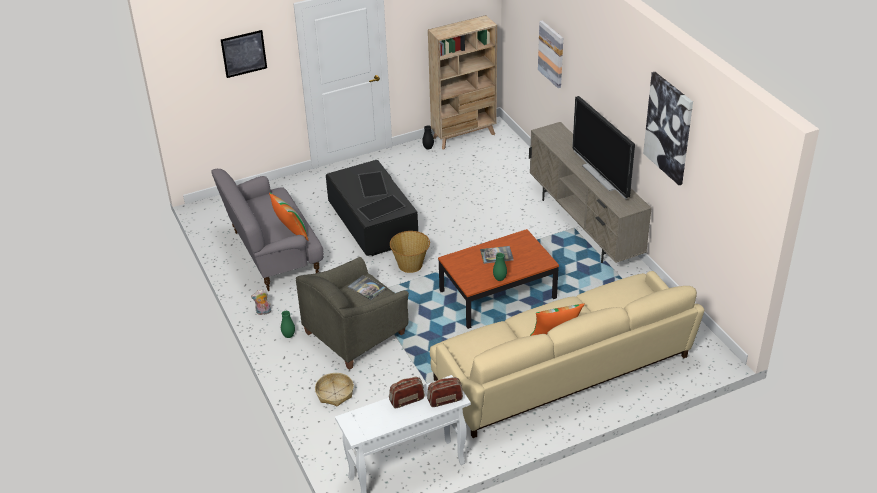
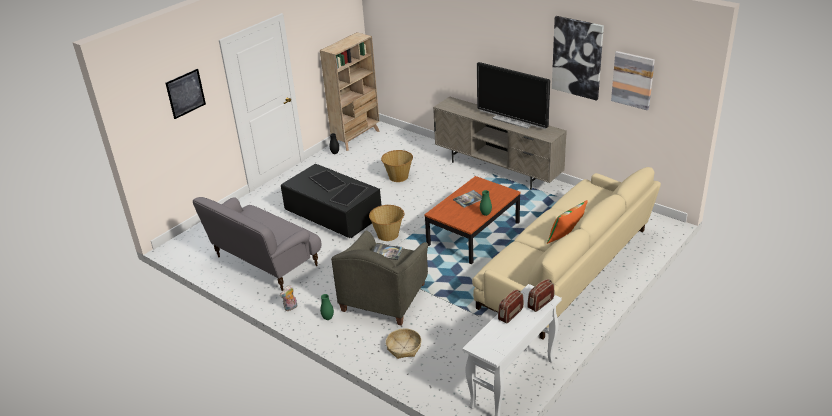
camera: 25 degrees left, 5 degrees down
(291, 232) = (285, 233): pillow -> none
(472, 199) = (398, 177): none -> basket
(551, 54) = (430, 43): picture -> picture (633, 80)

